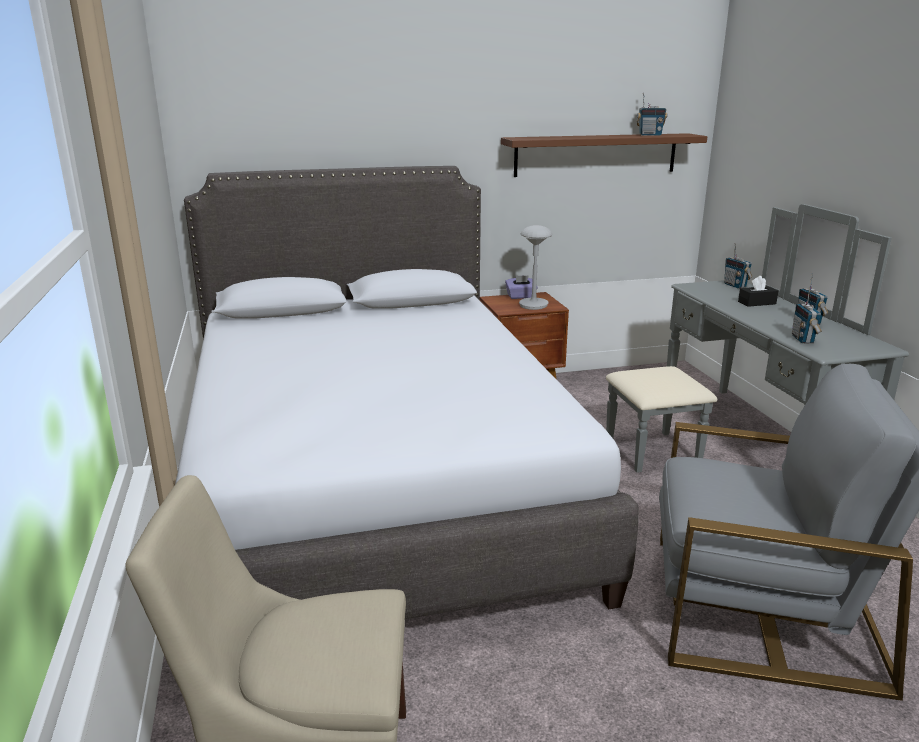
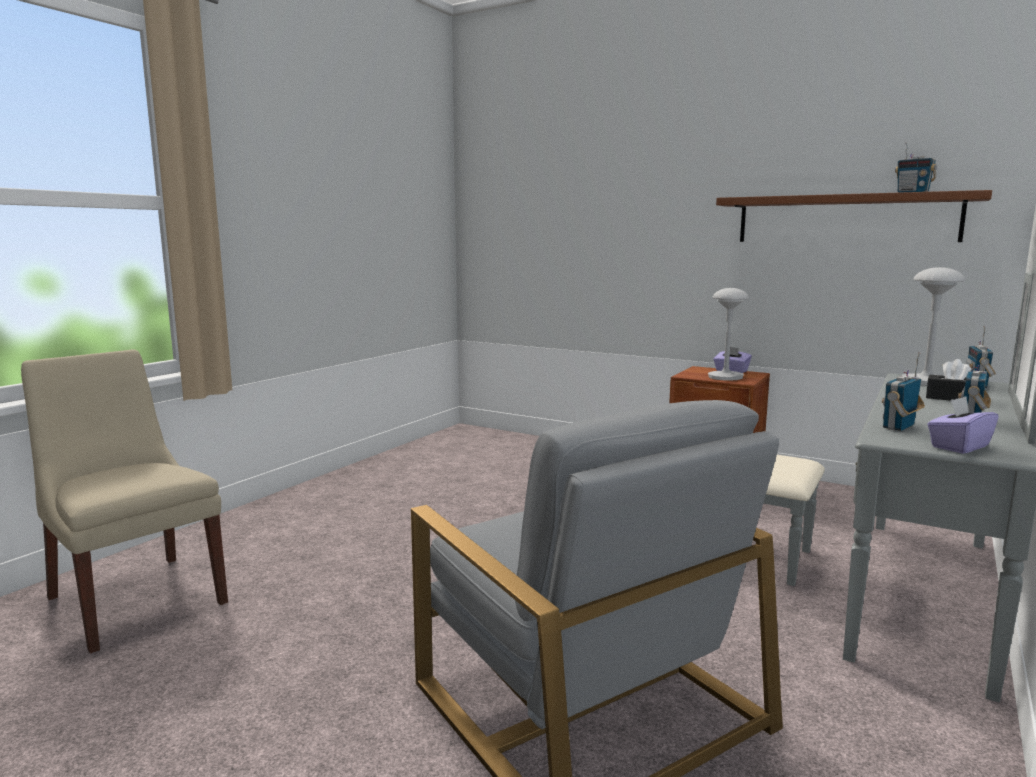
camera: 45 degrees right, 10 degrees down
(374, 486) = (466, 493): grey bed -> none
(710, 289) = (926, 382): none -> grey table lamp
(857, 348) = (958, 446): none -> purple tissue box

